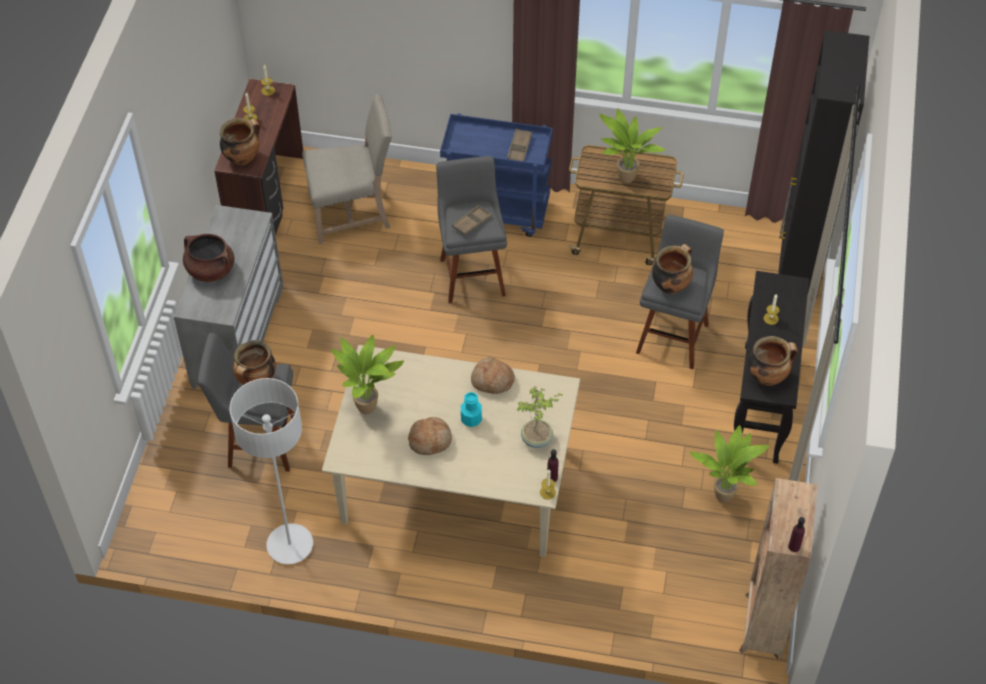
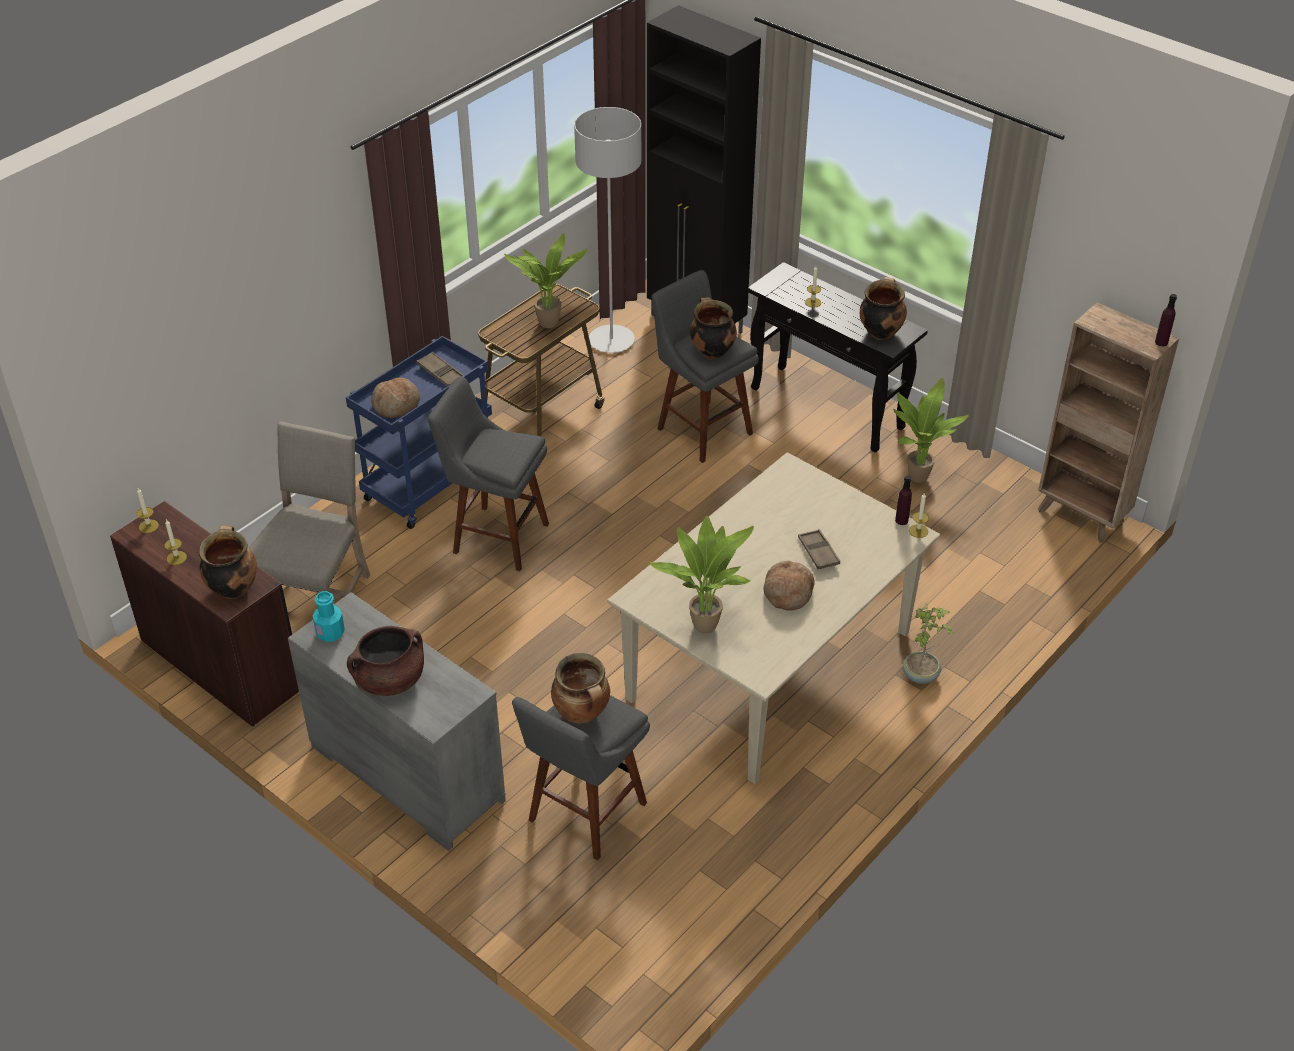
camera: 60 degrees left, 10 degrees down
(290, 545) = (753, 843): grey floor lamp -> grey floor lamp (611, 341)
(471, 222) = (504, 451): brown tray -> brown tray (818, 552)
(471, 419) = (782, 550): turquoise bottle -> turquoise bottle (330, 633)
(492, 380) = (742, 514): bread -> bread (396, 405)
(537, 439) = (845, 512): potted plant -> potted plant (921, 675)

